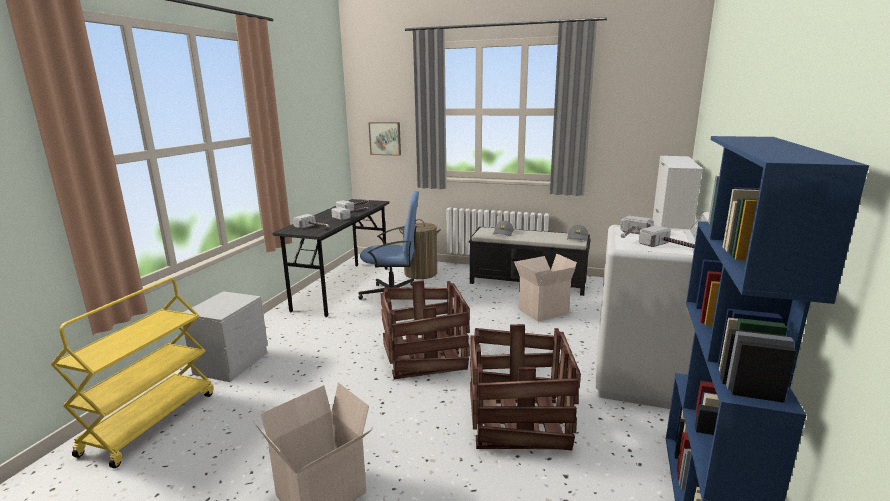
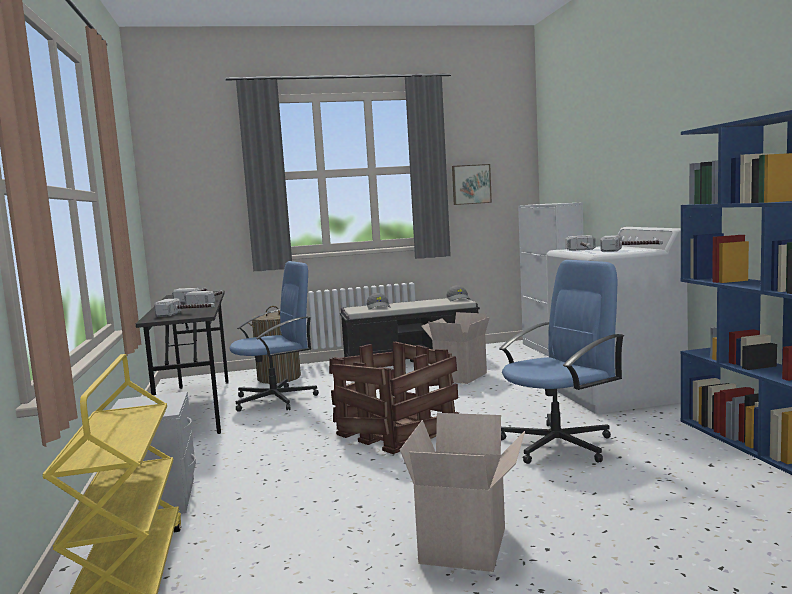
camera: 30 degrees left, 10 degrees down
(385, 138) = (199, 214): picture -> picture (471, 184)
(518, 420) = (558, 444): crate -> blue office chair

